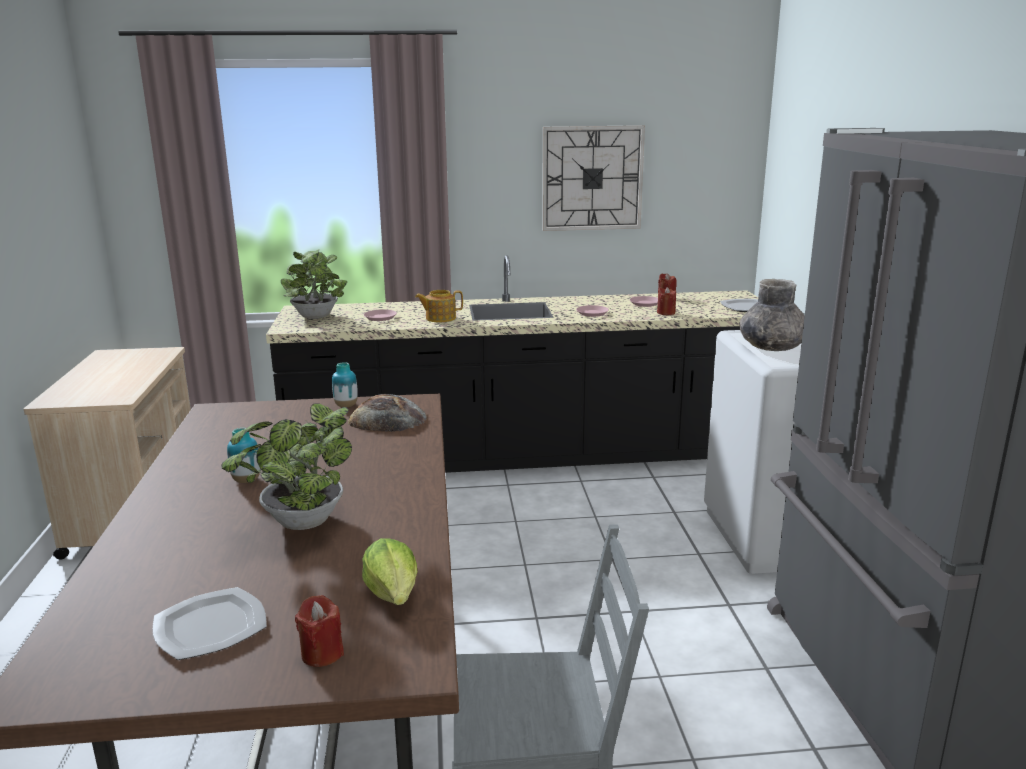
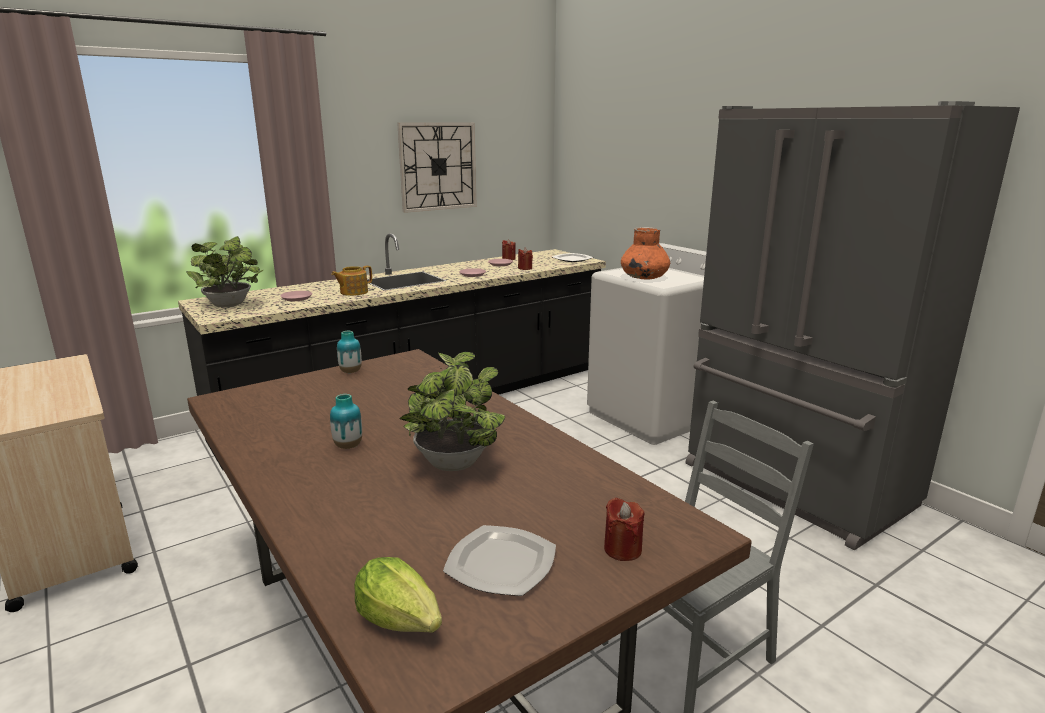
camera: 30 degrees left, 0 degrees up
(387, 419) = (404, 374): bread -> none
(393, 593) = (607, 492): lettuce -> lettuce (400, 619)
(771, 347) = (644, 277): grey vase -> orange vase

